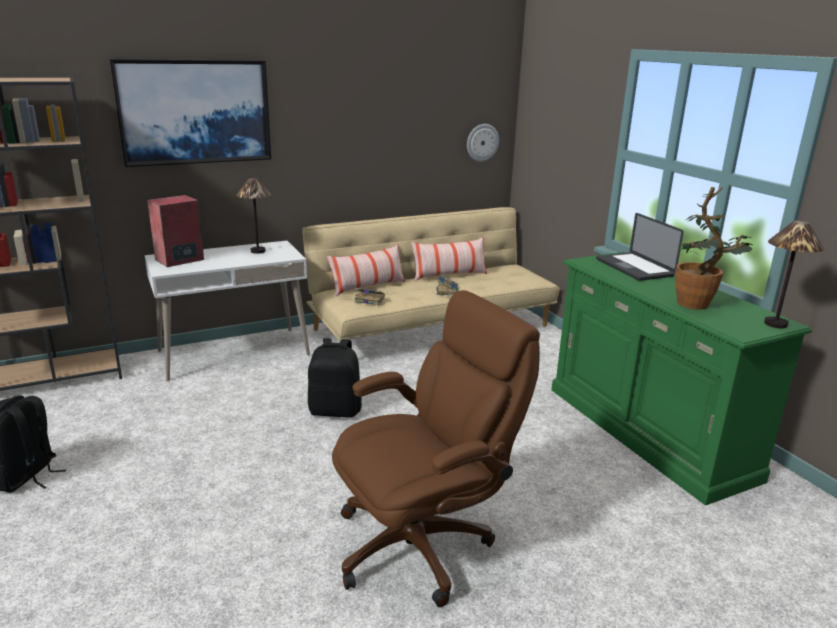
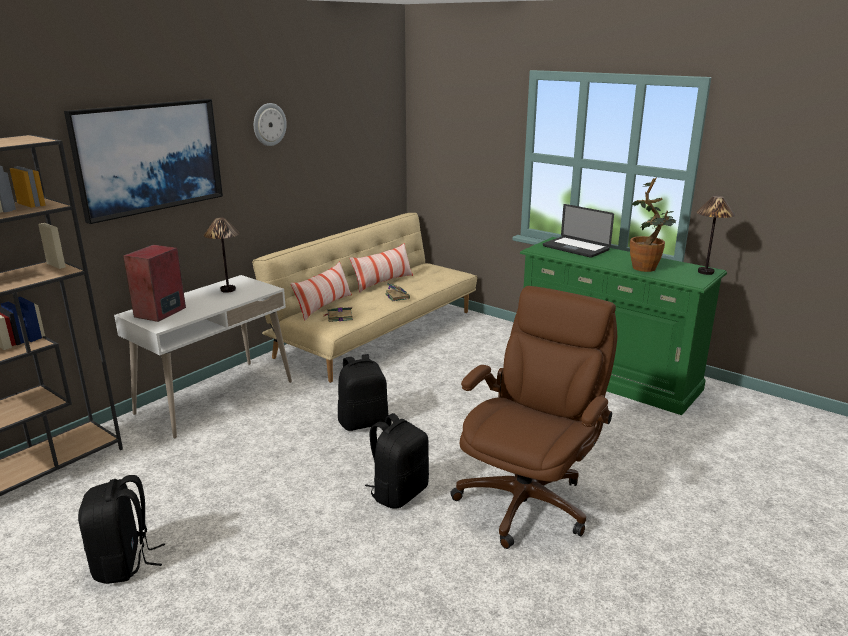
camera: 25 degrees left, 0 degrees up
(299, 491) = (399, 493): none -> black backpack
(482, 142) = (384, 156): wall clock -> wall clock (269, 124)

